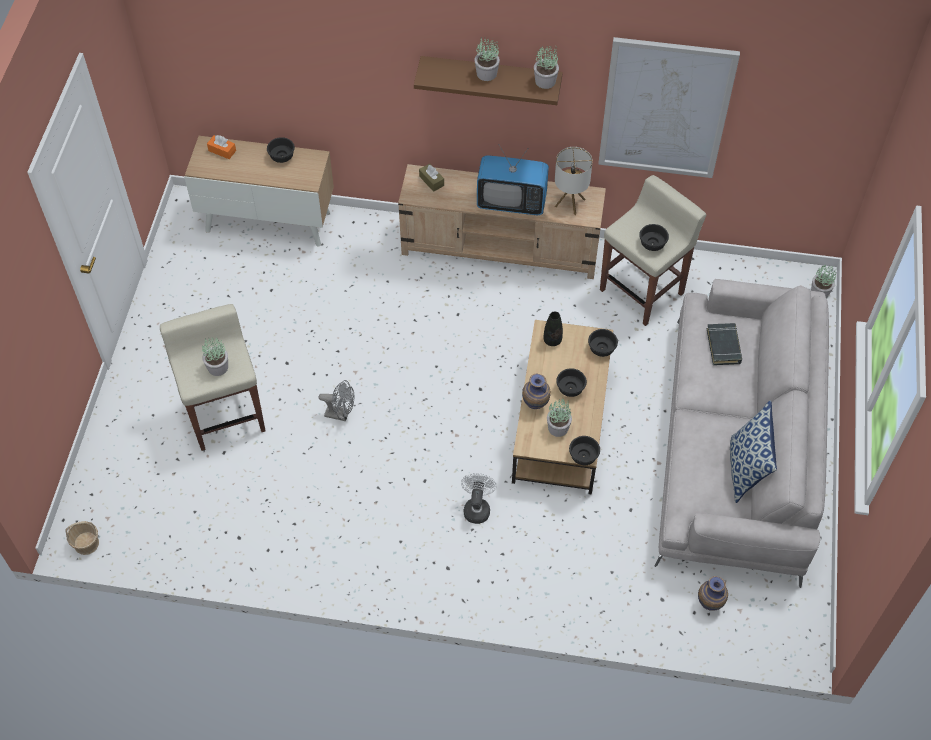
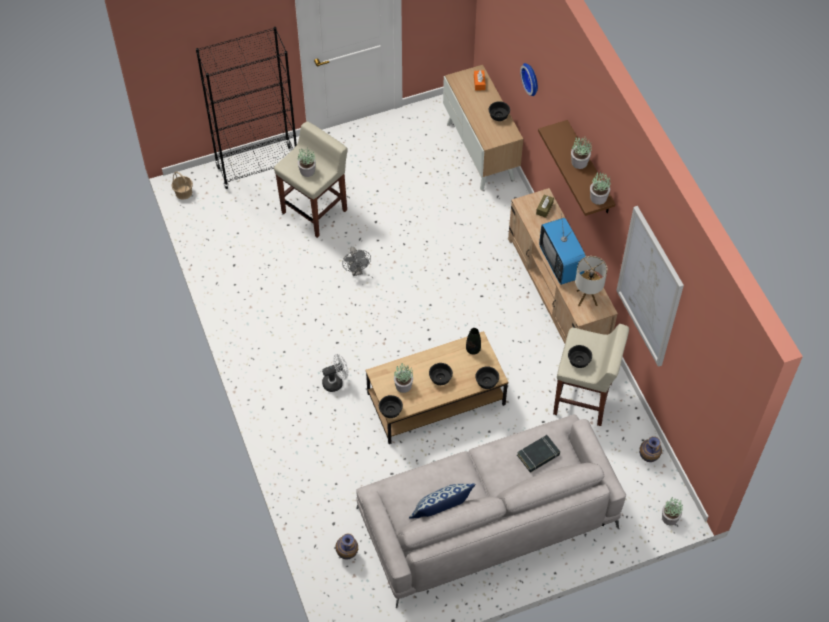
camera: 60 degrees right, 0 degrees up
(114, 444) = (258, 167): none -> black bookcase
(319, 68) = (532, 78): none -> wall clock
(535, 405) = (413, 364): vase -> vase (648, 458)

